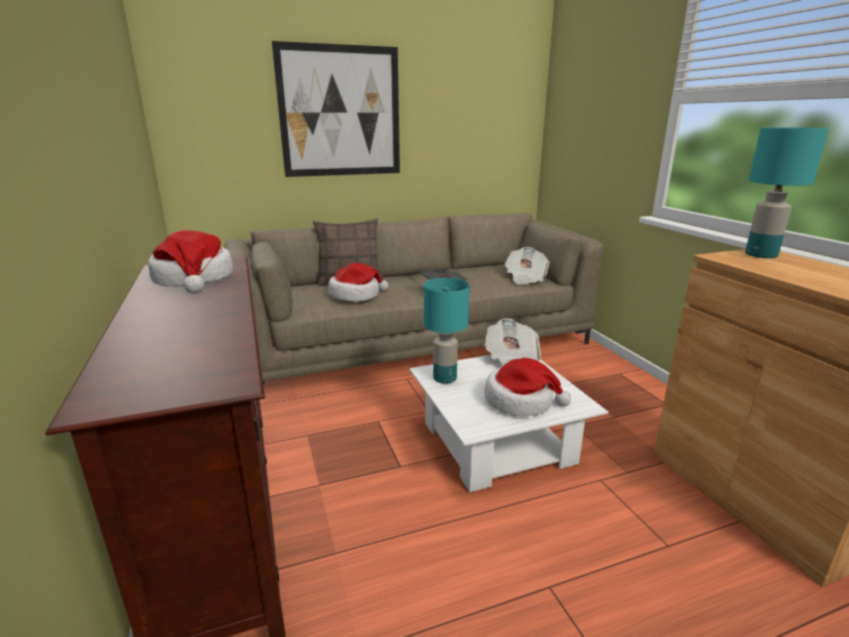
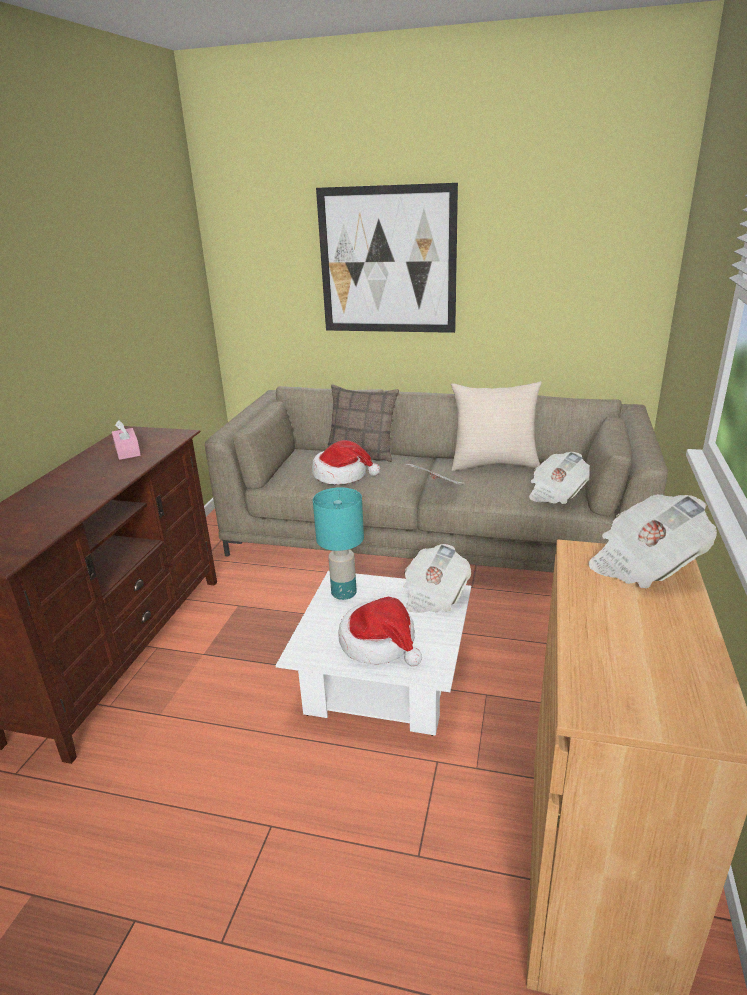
camera: 35 degrees right, 5 degrees up
(194, 279) = (127, 451): hat -> pink tissue box
(460, 270) = (494, 464): none -> beige pillow
(761, 255) = (644, 564): turquoise table lamp -> newspaper

